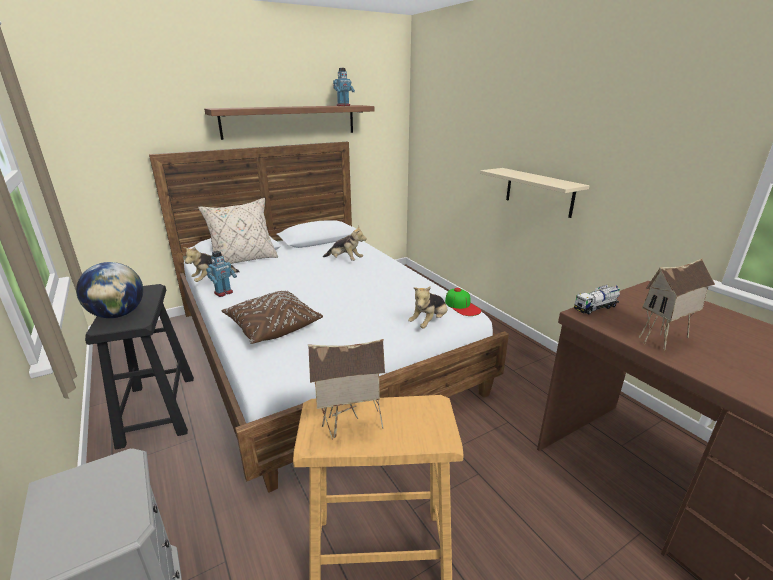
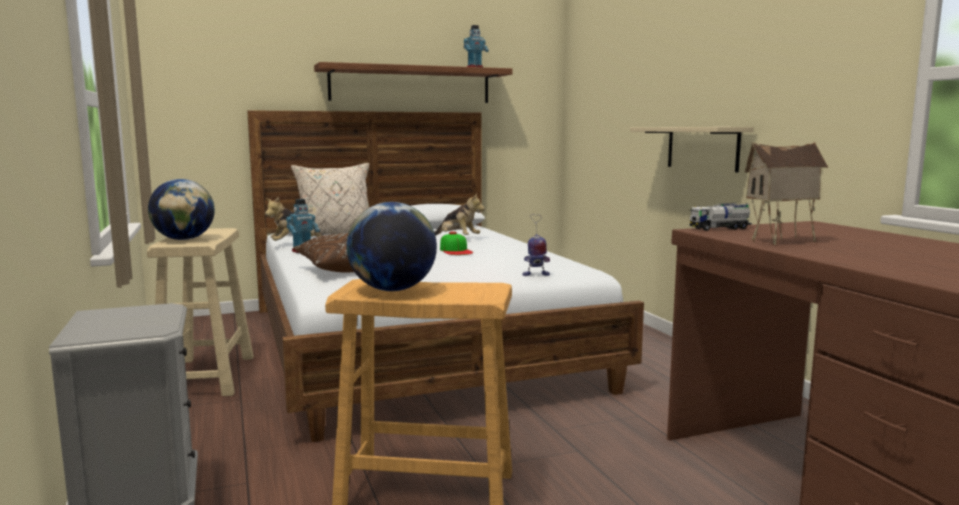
camera: 10 degrees right, 15 degrees down
(158, 409) = (207, 376): black stool -> beige stool
(350, 426) = (392, 290): toy house -> globe
(429, 322) = (535, 275): plush toy -> toy robot
(462, 306) = (585, 268): cap -> cap (456, 250)

